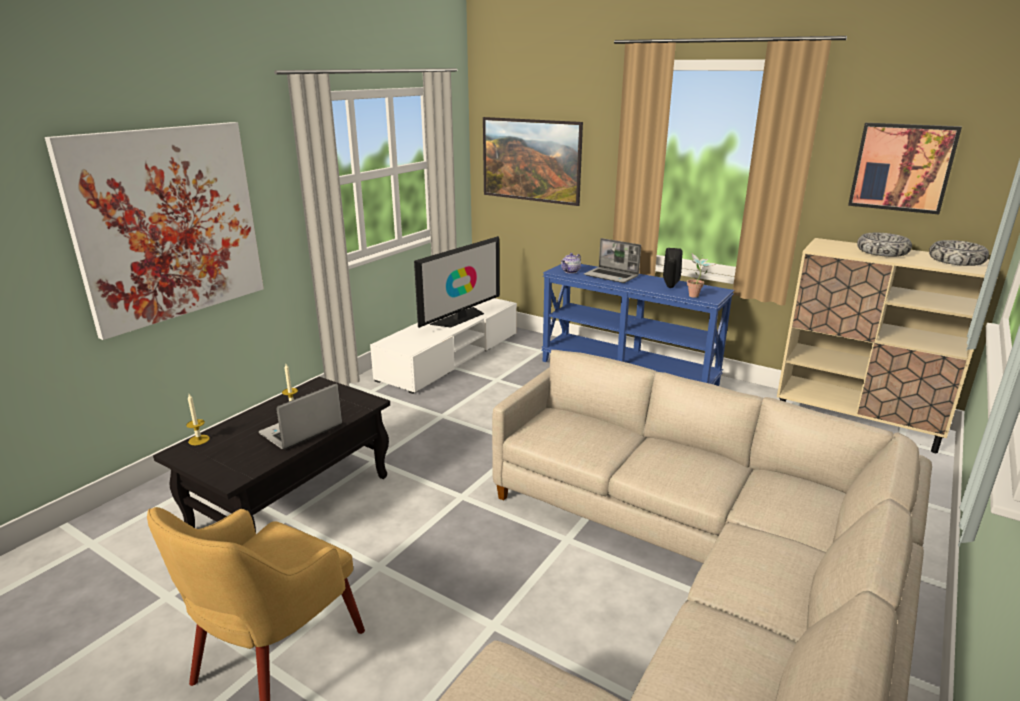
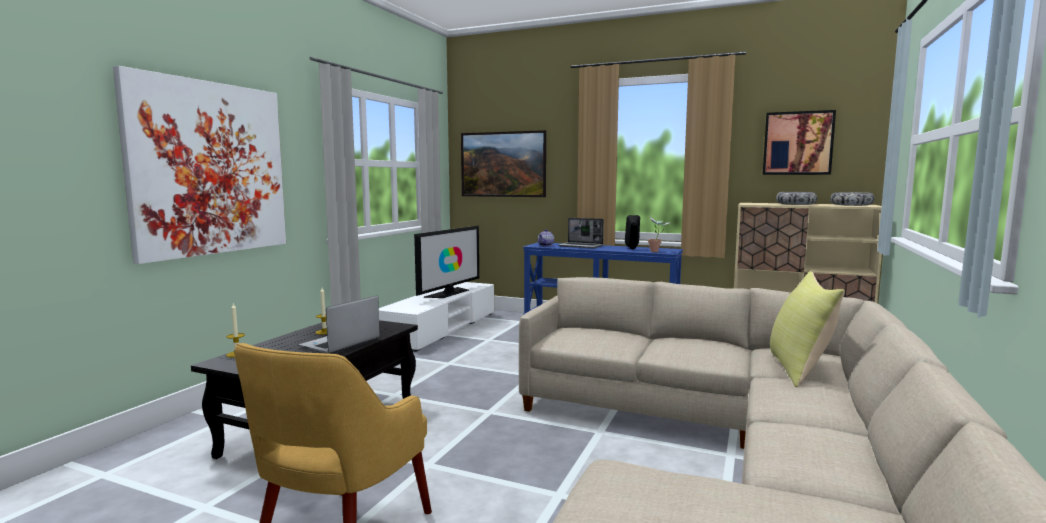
camera: 10 degrees left, 15 degrees down
(784, 519) = (799, 369): none -> yellow pillow

